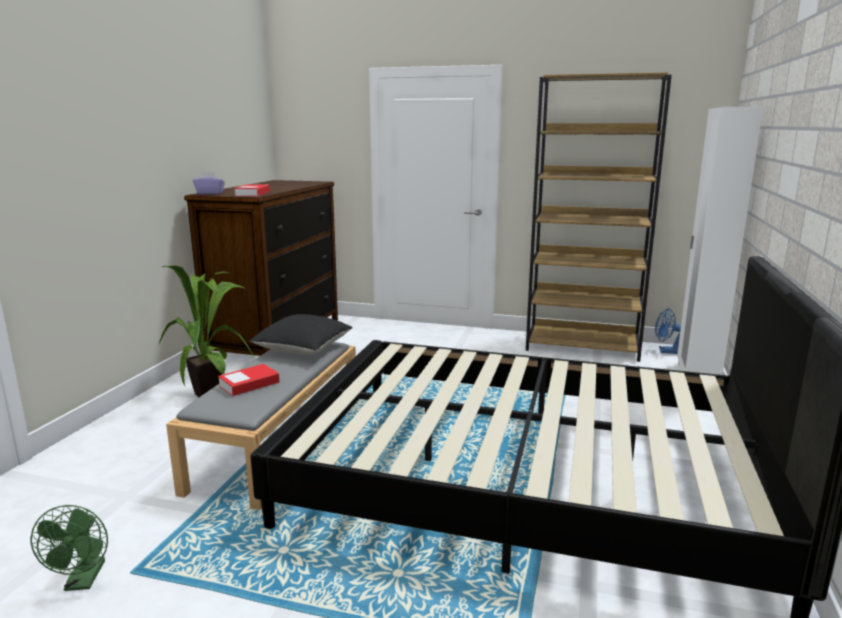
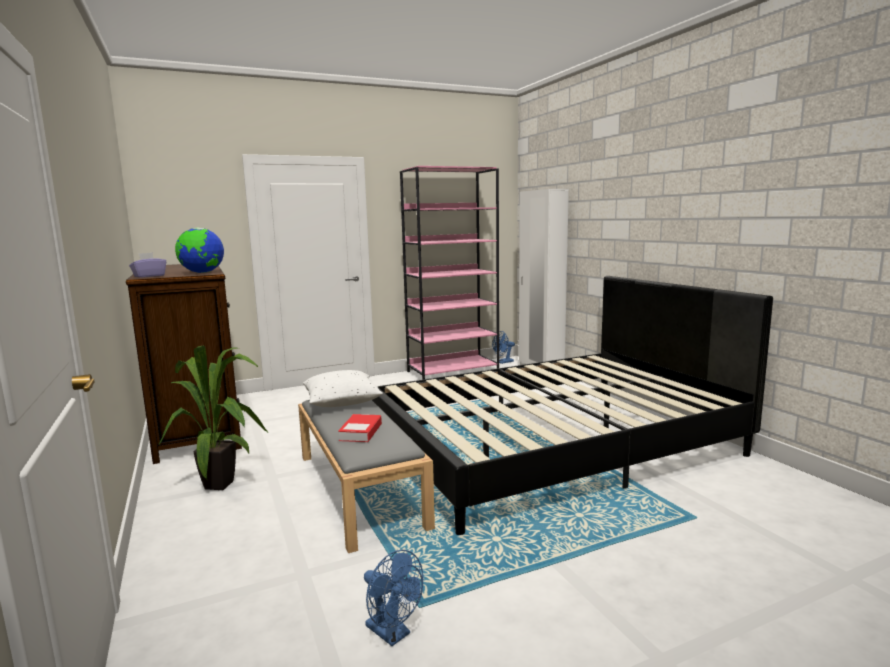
camera: 40 degrees left, 5 degrees down
(83, 581) = (393, 633): green fan -> blue fan
(252, 194) = (202, 273): book -> globe
(303, 349) = (342, 402): black pillow -> white pillow
(583, 346) = (453, 371): brown bookcase -> pink bookcase

